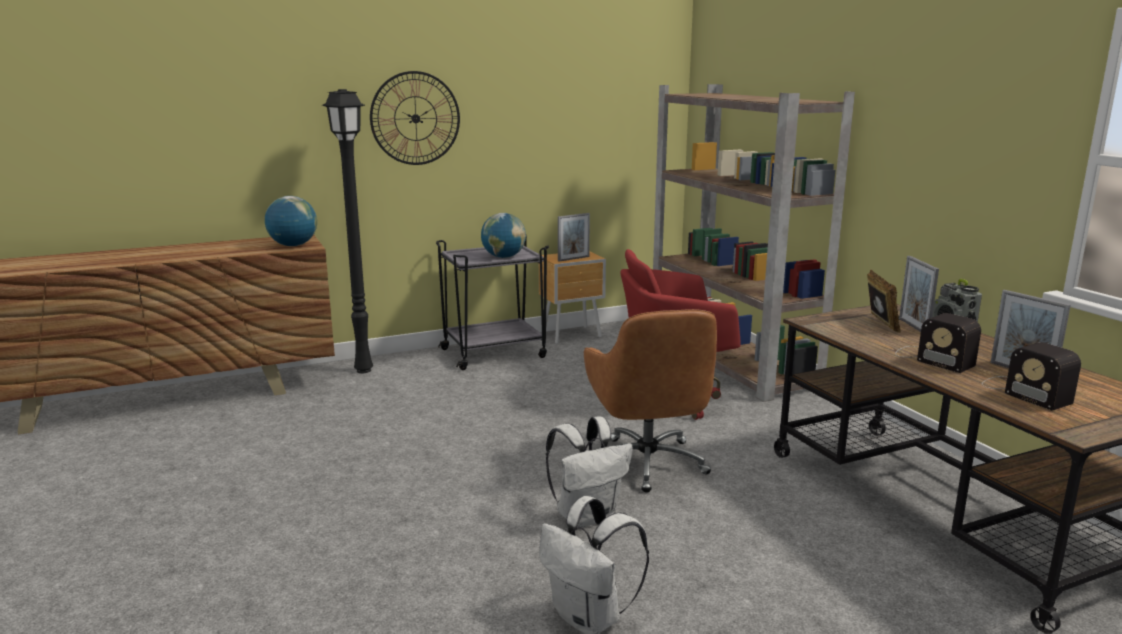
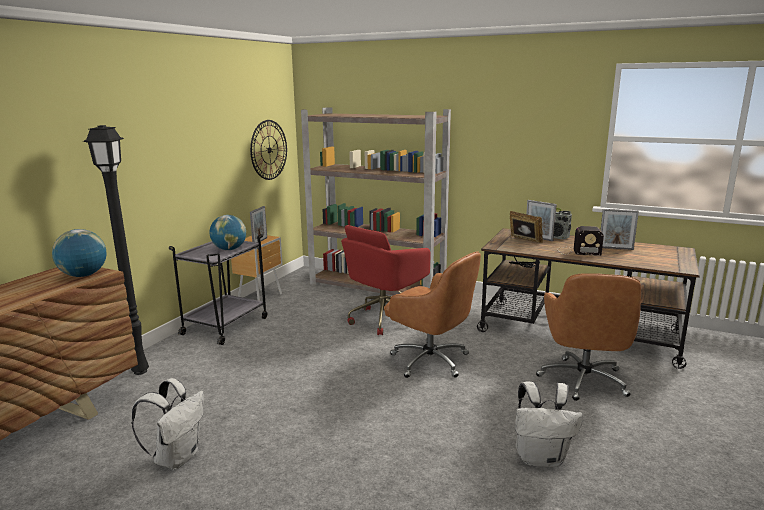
camera: 40 degrees left, 0 degrees up
(415, 118) = (139, 147): wall clock -> wall clock (269, 150)
(587, 516) = (450, 404): white backpack -> white backpack (177, 457)
(822, 570) = (582, 380): none -> brown office chair
(1023, 391) = (635, 257): radio -> none

